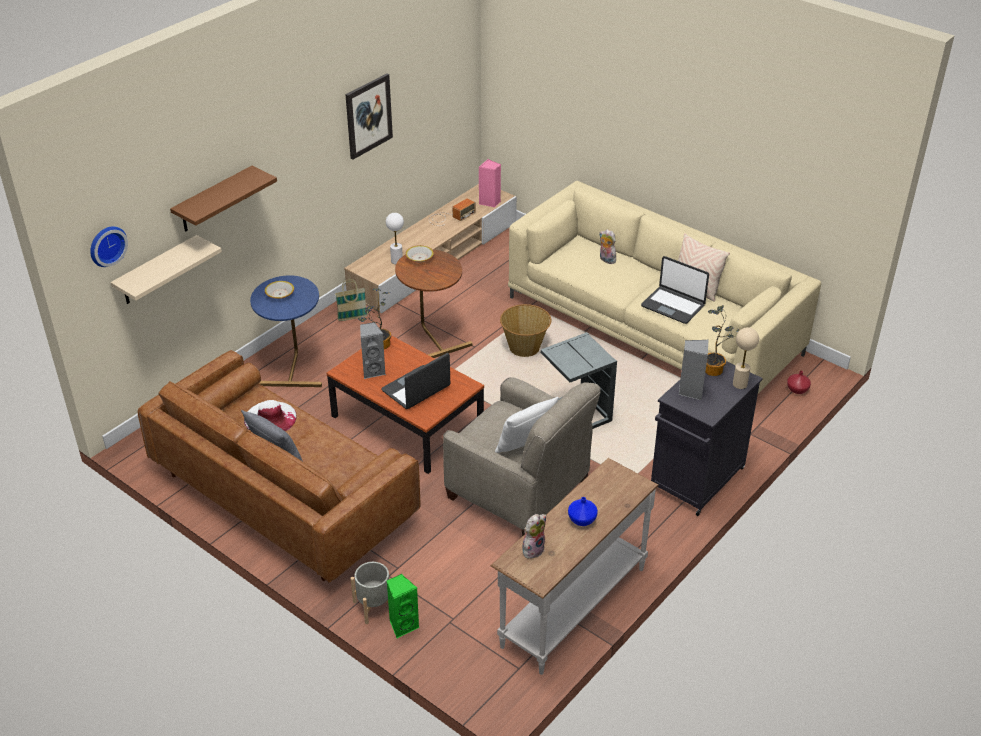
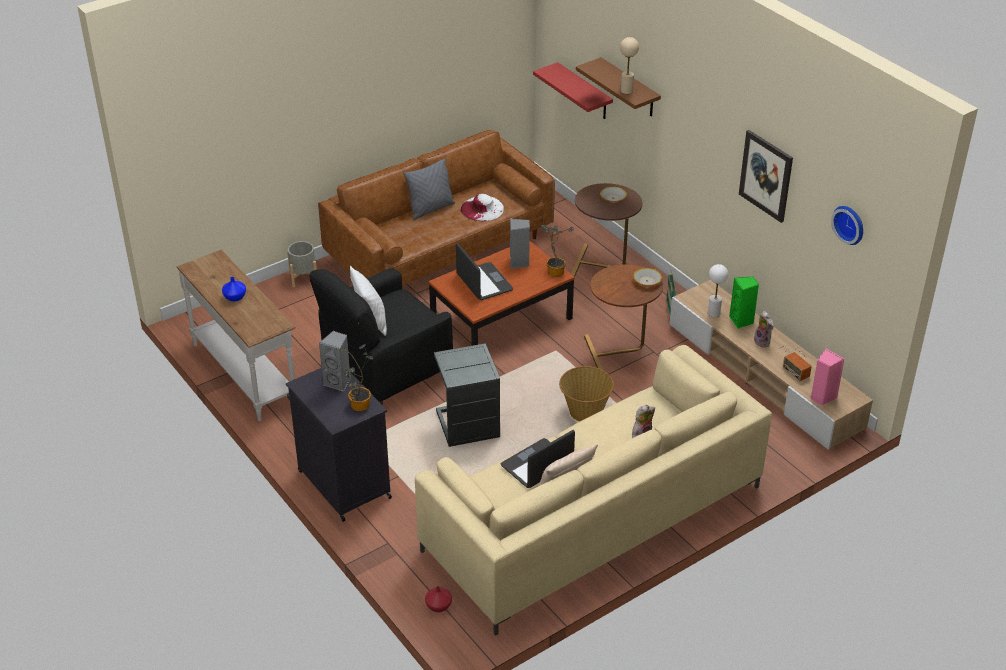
camera: 105 degrees right, 0 degrees up
(106, 245) = (561, 34): wall clock -> wall clock (850, 224)
(157, 271) = (584, 92): beige shelf -> red shelf
(293, 367) = (603, 267): blue side table -> brown side table
(403, 625) = (278, 288): green speaker -> green speaker (741, 321)
(519, 490) = (385, 370): beige armchair -> black armchair
(533, 549) = (222, 269): plush toy -> plush toy (763, 342)
(740, 384) = (331, 416): beige table lamp -> beige table lamp (626, 91)

